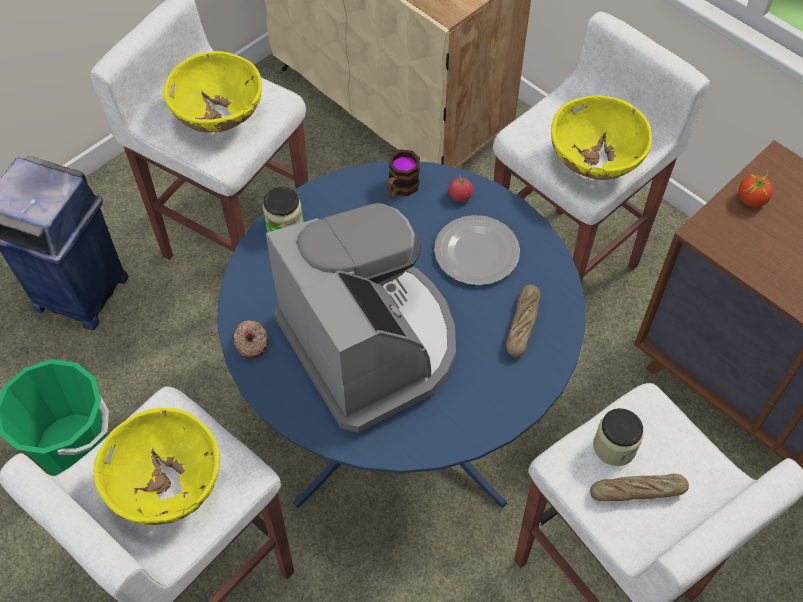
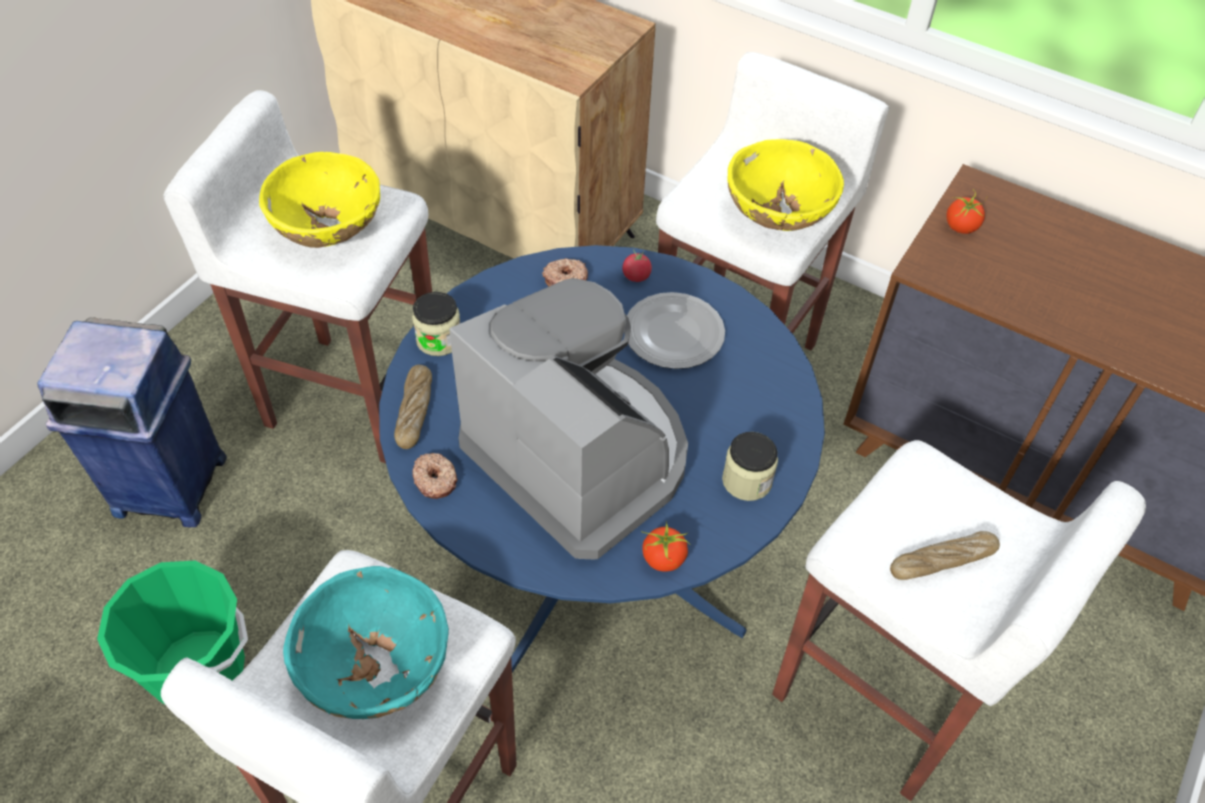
camera: 15 degrees left, 5 degrees down
(167, 486) = (377, 670): yellow bowl -> turquoise bowl
(400, 188) = (565, 279): mug -> donut
(412, 443) = (663, 559): none -> tomato
(522, 324) = (750, 402): bread -> bread (414, 411)
(614, 446) = (900, 516): jar -> jar (747, 480)

